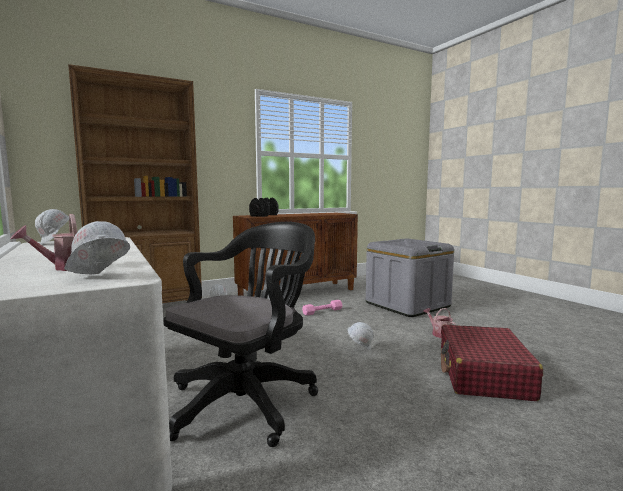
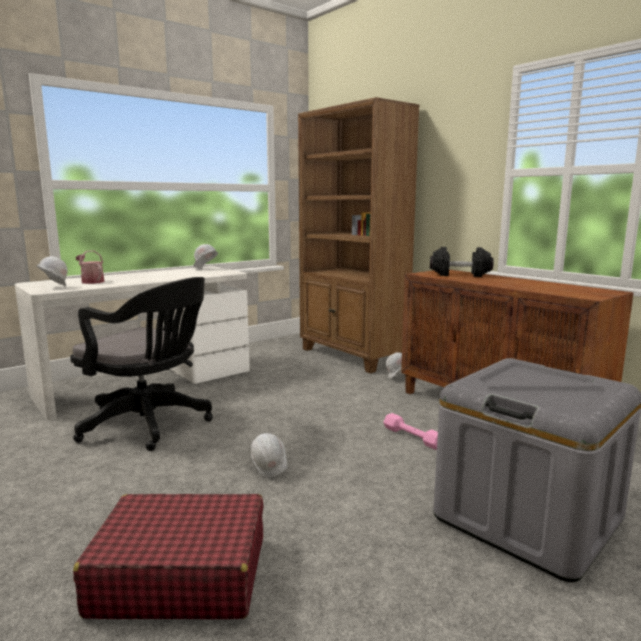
camera: 80 degrees right, 5 degrees up
(439, 333) = (356, 546): watering can -> none

